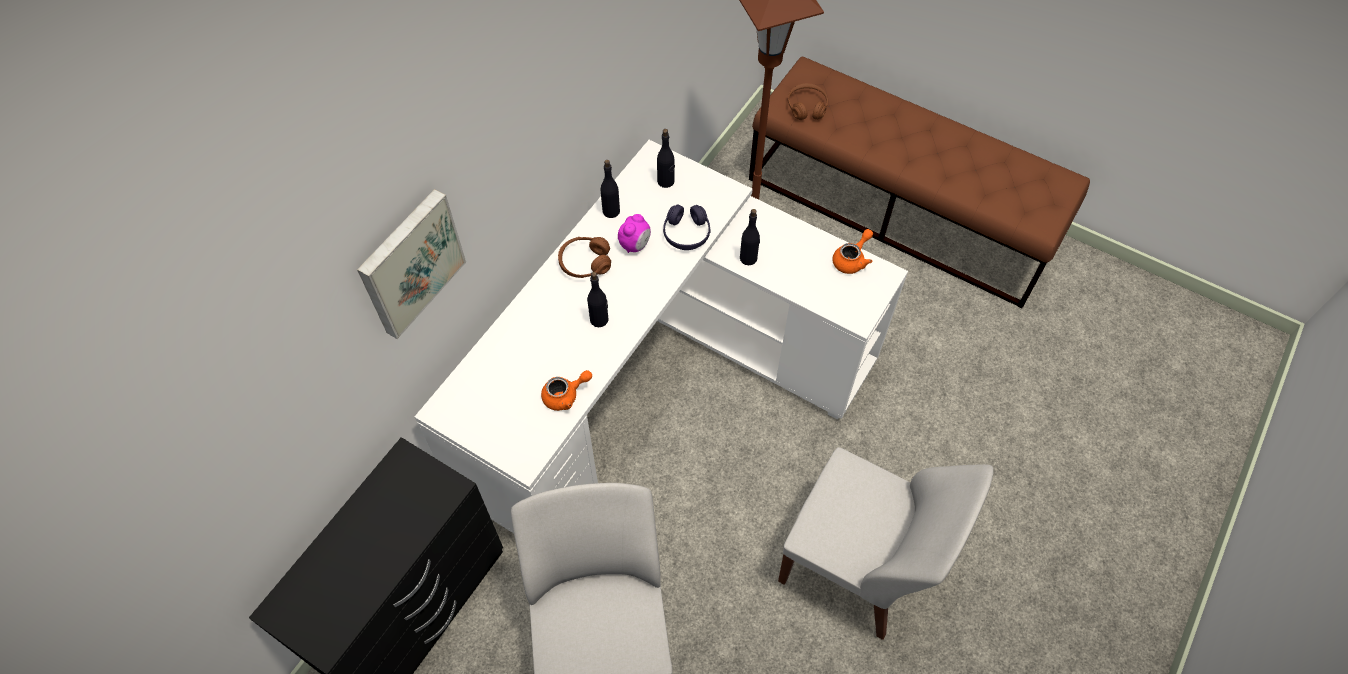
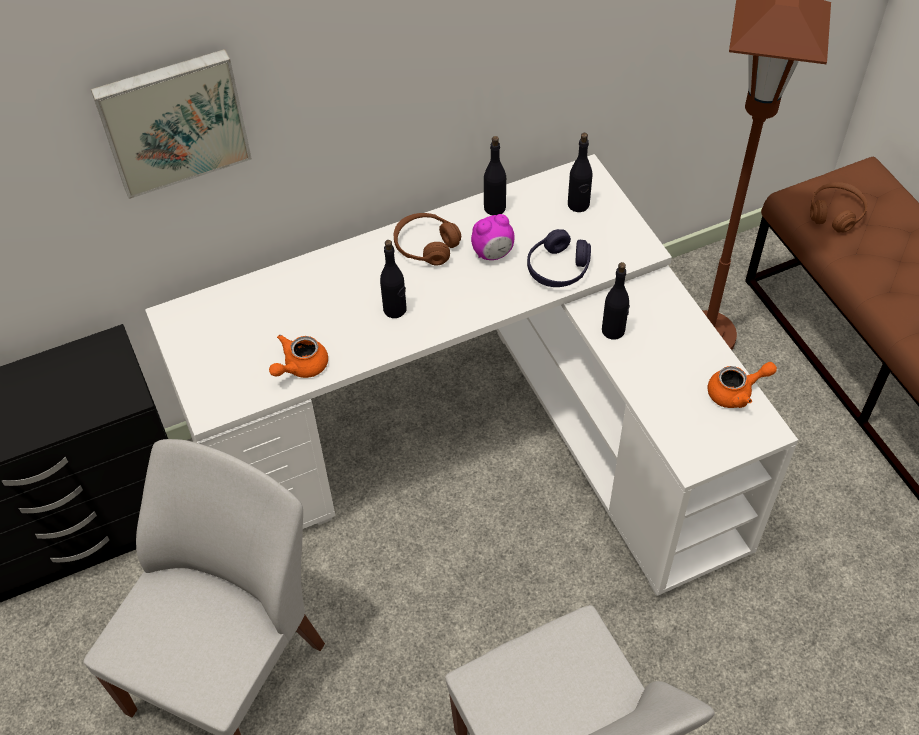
camera: 35 degrees right, 5 degrees down
(565, 395) = (300, 366): orange teapot -> orange teapot turned 120 degrees clockwise

